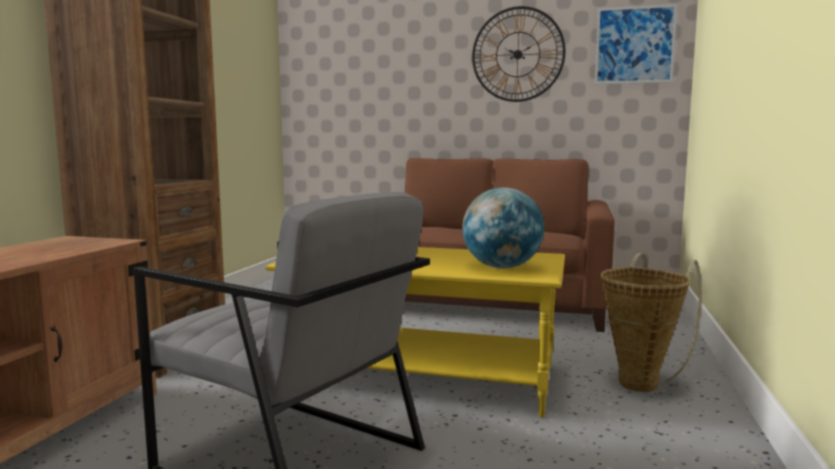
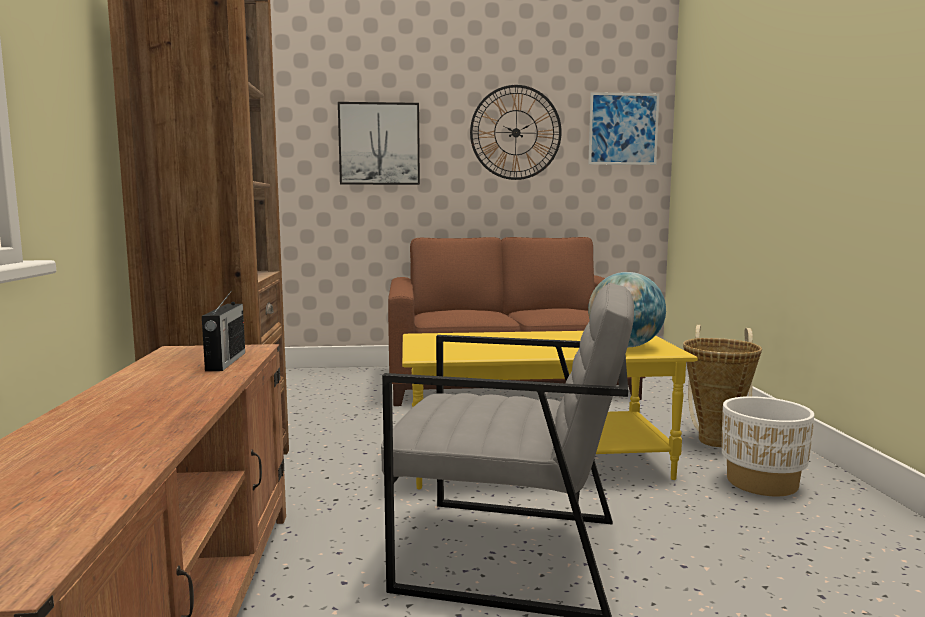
camera: 20 degrees left, 0 degrees up
(66, 249) = (225, 362): none -> radio
(388, 71) = (379, 144): none -> picture
(641, 436) = (762, 483): none -> white planter

